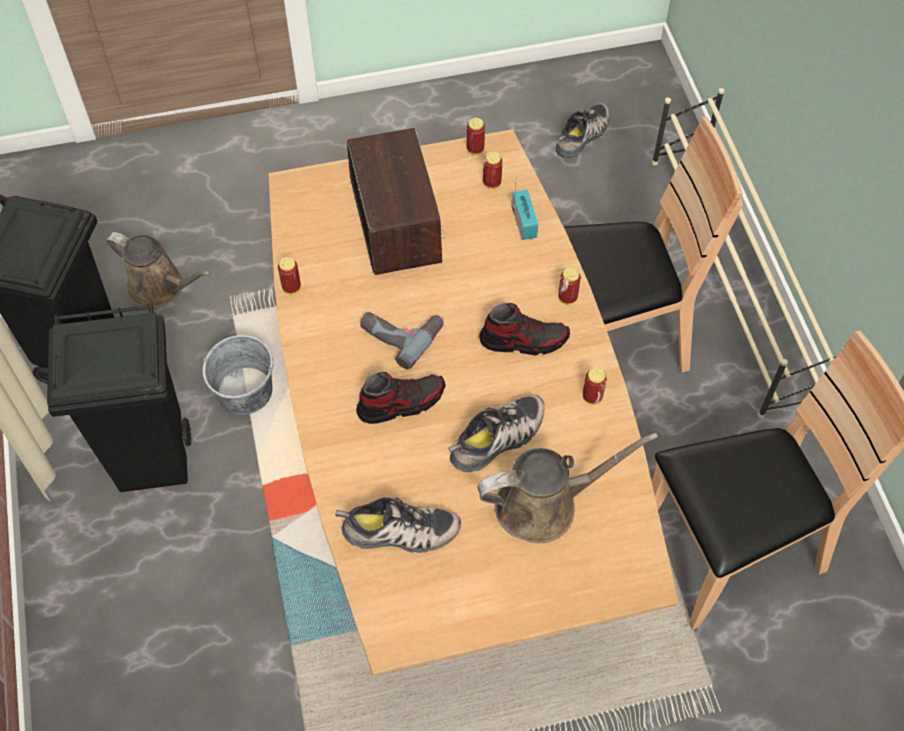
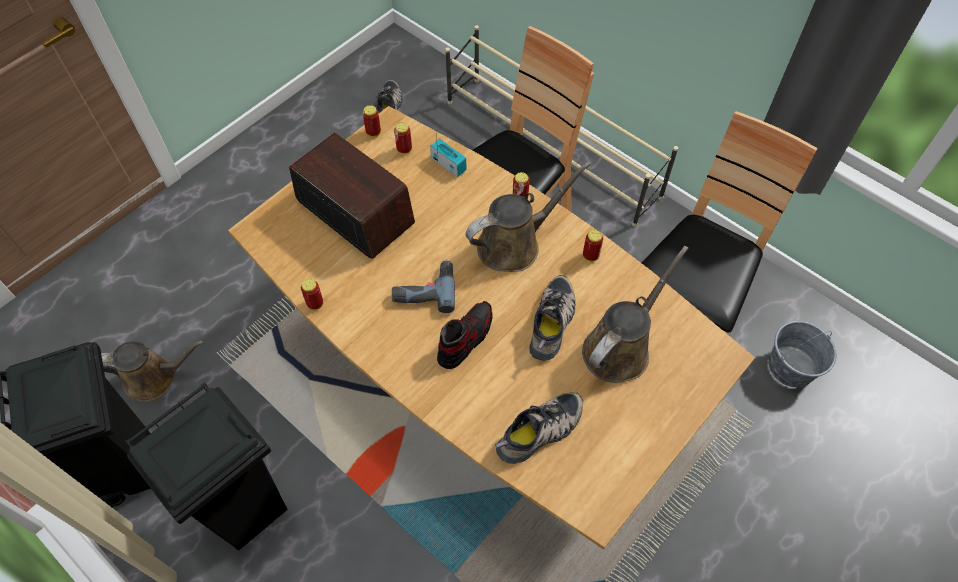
camera: 35 degrees left, 0 degrees up
(245, 391) = (281, 414): grey bucket -> grey bucket (791, 366)
(523, 340) = (514, 244): shoe -> brown watering can

